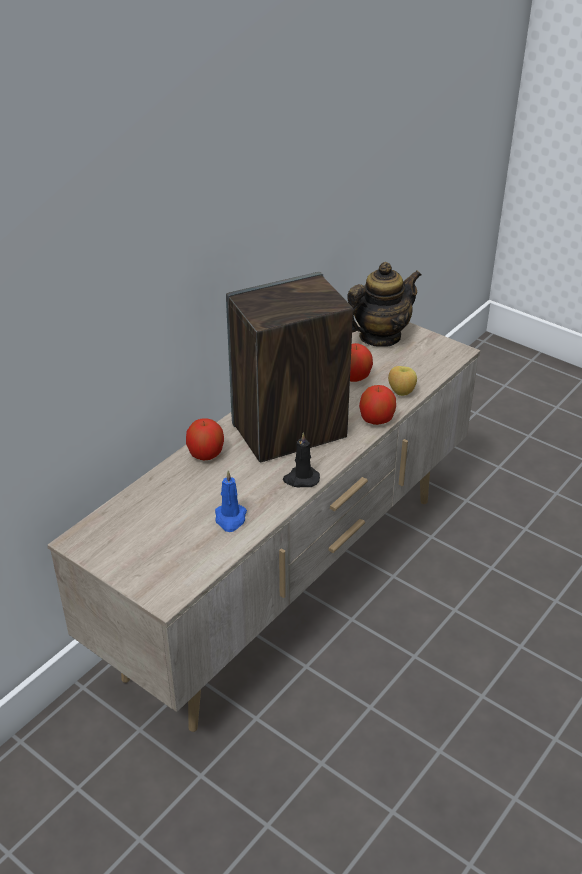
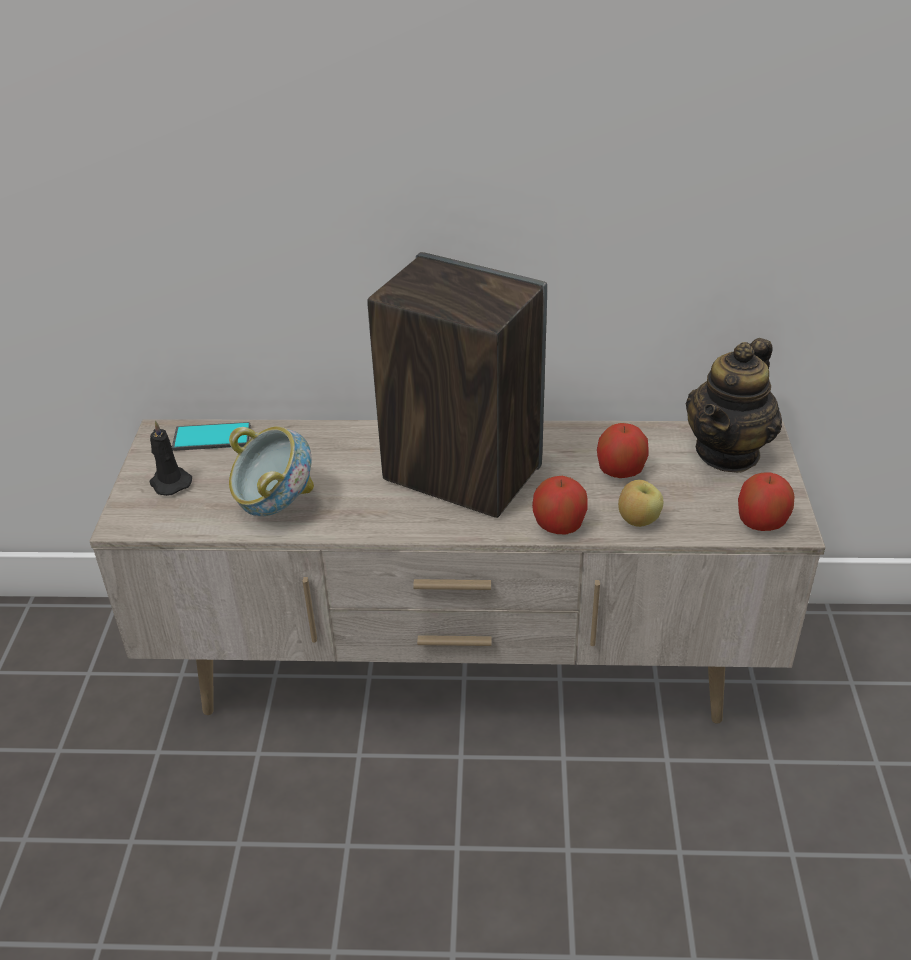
camera: 55 degrees right, 0 degrees up
(118, 518) = (212, 438): none -> phone
(206, 454) = (360, 439): apple -> apple (761, 523)
(230, 519) = (275, 505): blue candle -> bowl
(301, 479) = (387, 521): black candle -> black candle (169, 482)
(379, 337) = (728, 452): teapot -> teapot turned 105 degrees clockwise

